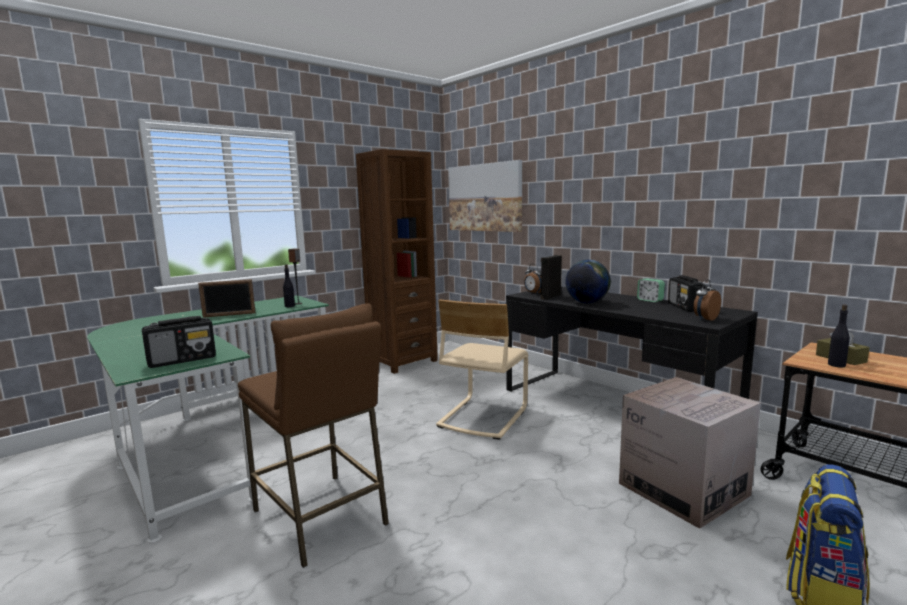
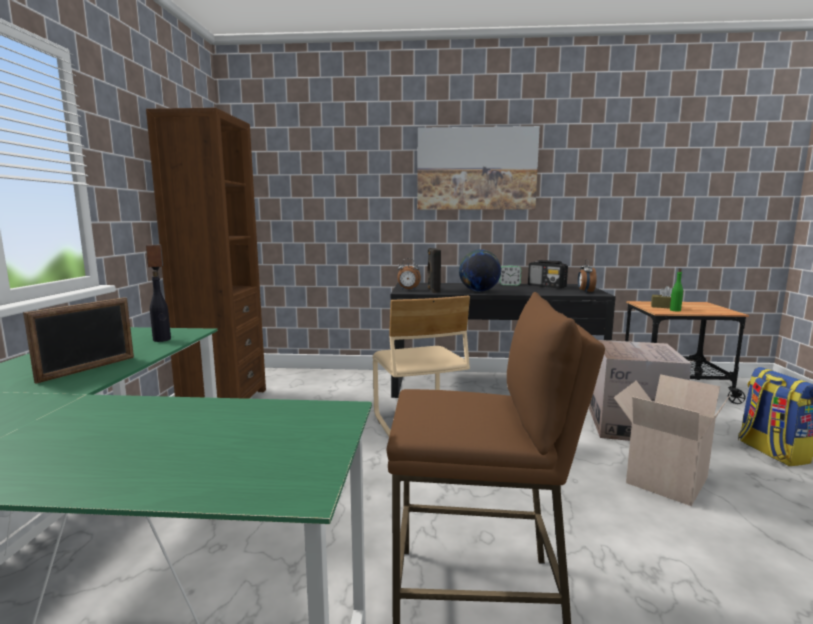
camera: 45 degrees left, 0 degrees up
(183, 360) = (299, 440): radio -> none
(484, 197) = (293, 189): picture -> picture (476, 169)
(601, 538) = (664, 478): none -> cardboard box
(836, 365) = (675, 310): black bottle -> green bottle

